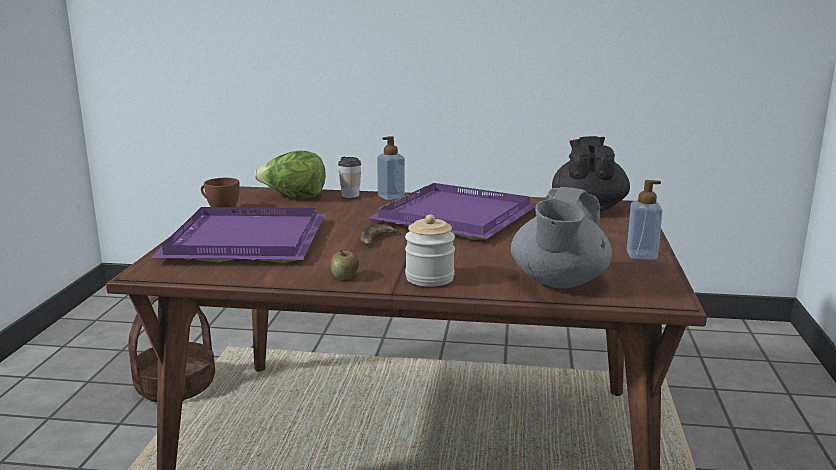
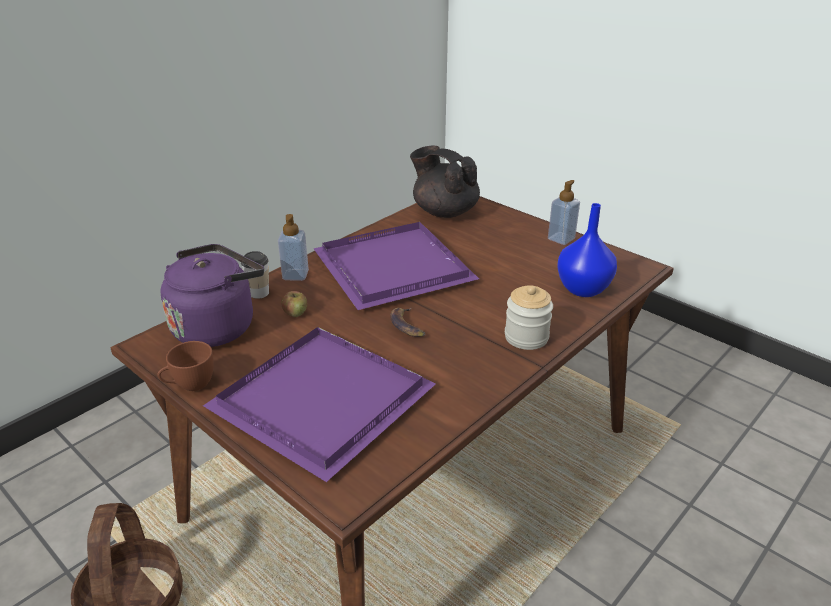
camera: 55 degrees left, 15 degrees up
(293, 197) = (217, 326): lettuce -> purple kettle
(345, 277) = (484, 376): apple -> apple (295, 313)
(558, 282) = (583, 289): grey teapot -> blue vase

